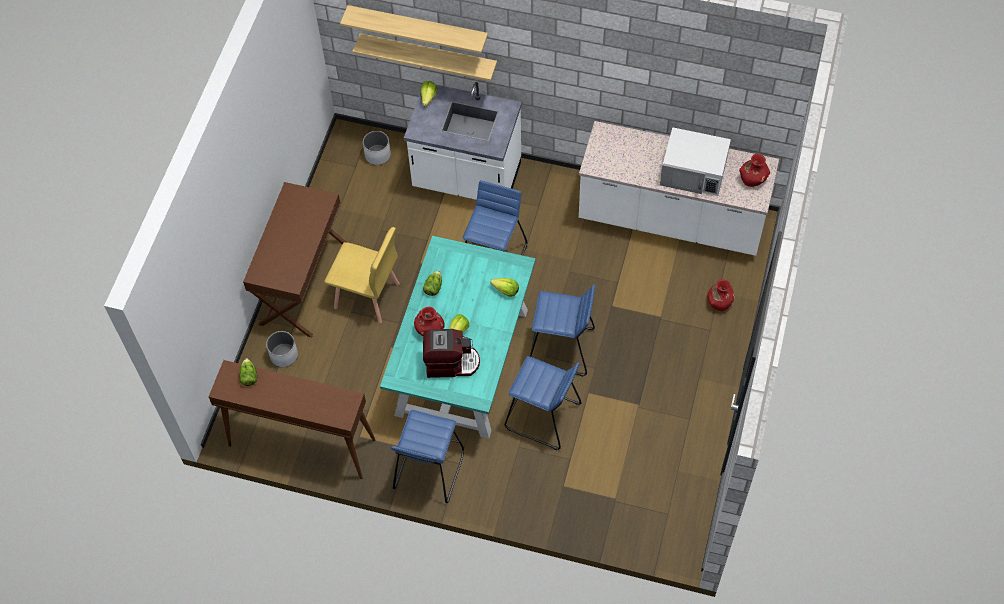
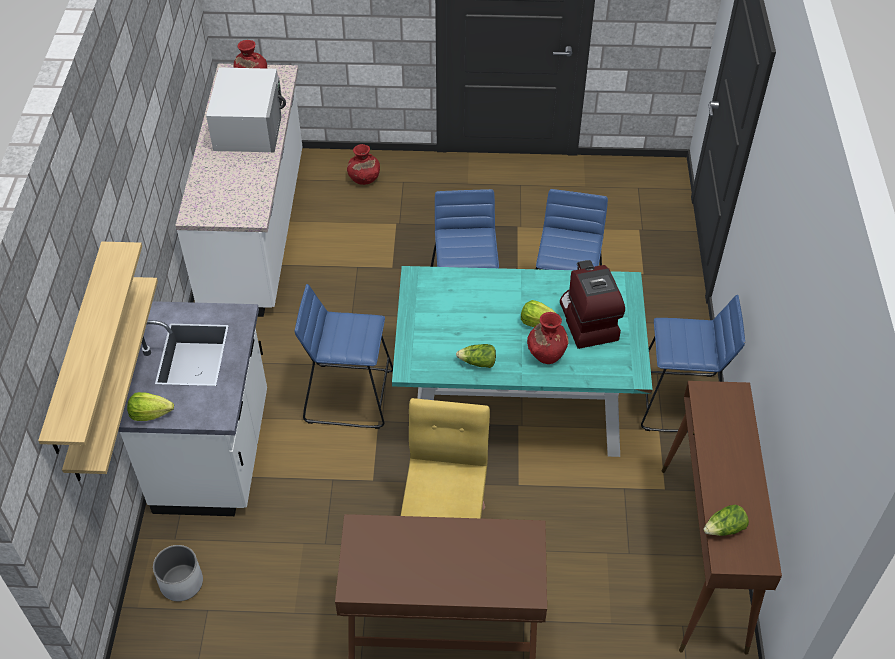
camera: 105 degrees left, 10 degrees down
(283, 355) = (575, 620): white planter -> none
(505, 291) = (460, 286): lettuce -> none

